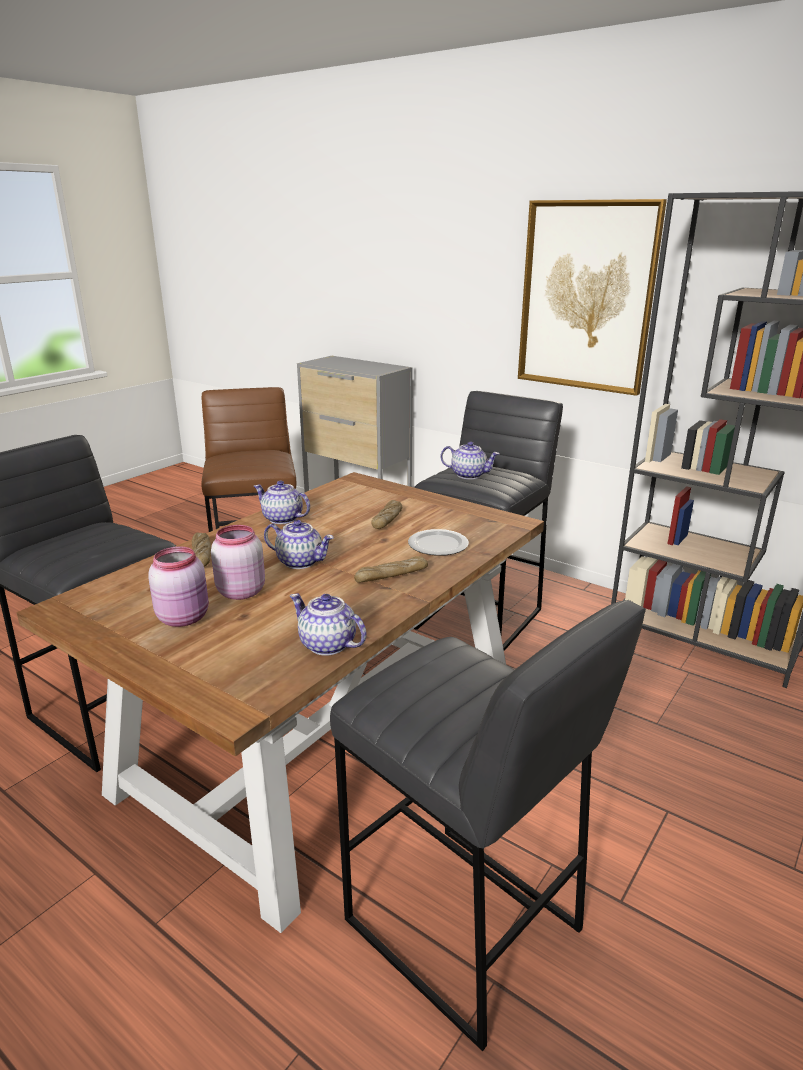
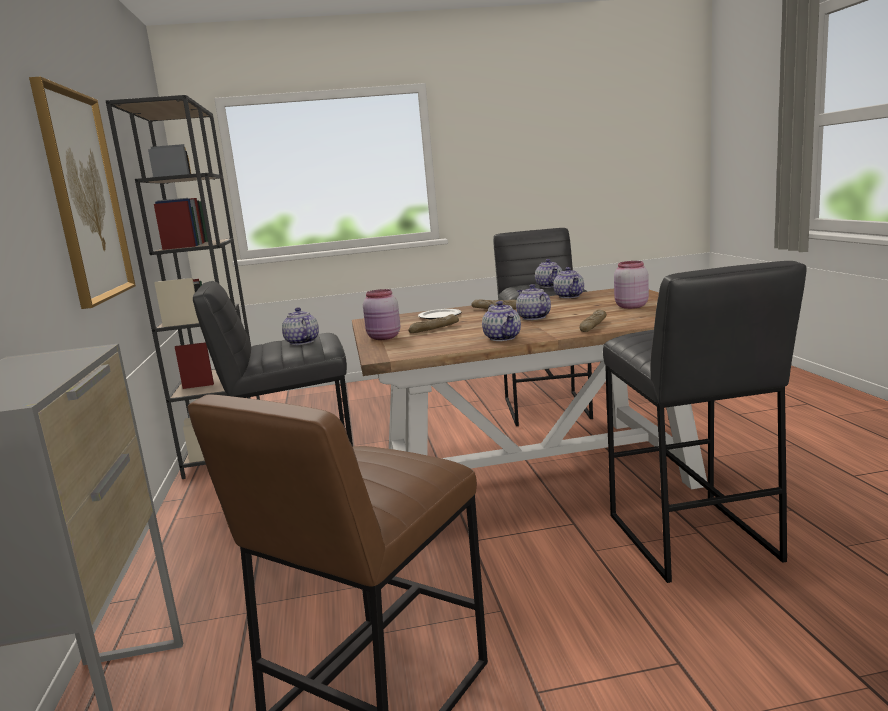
camera: 135 degrees left, 10 degrees down
(240, 591) = (588, 311): pink jar -> pink jar (384, 337)
(421, 680) = (550, 286): none -> teapot

